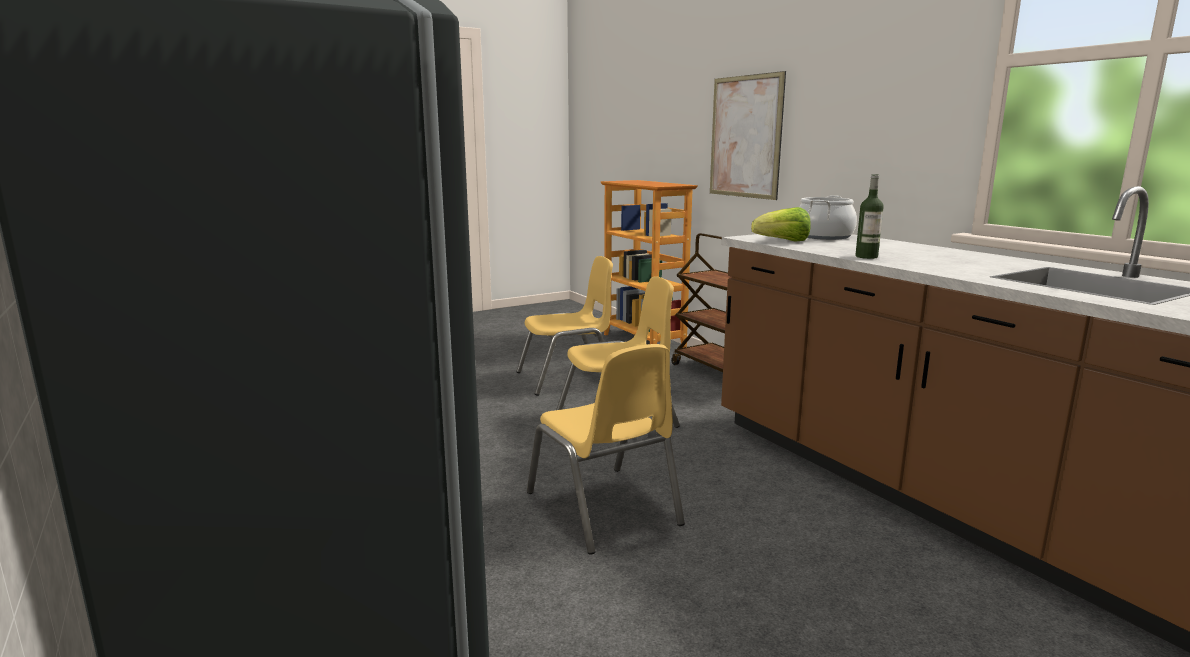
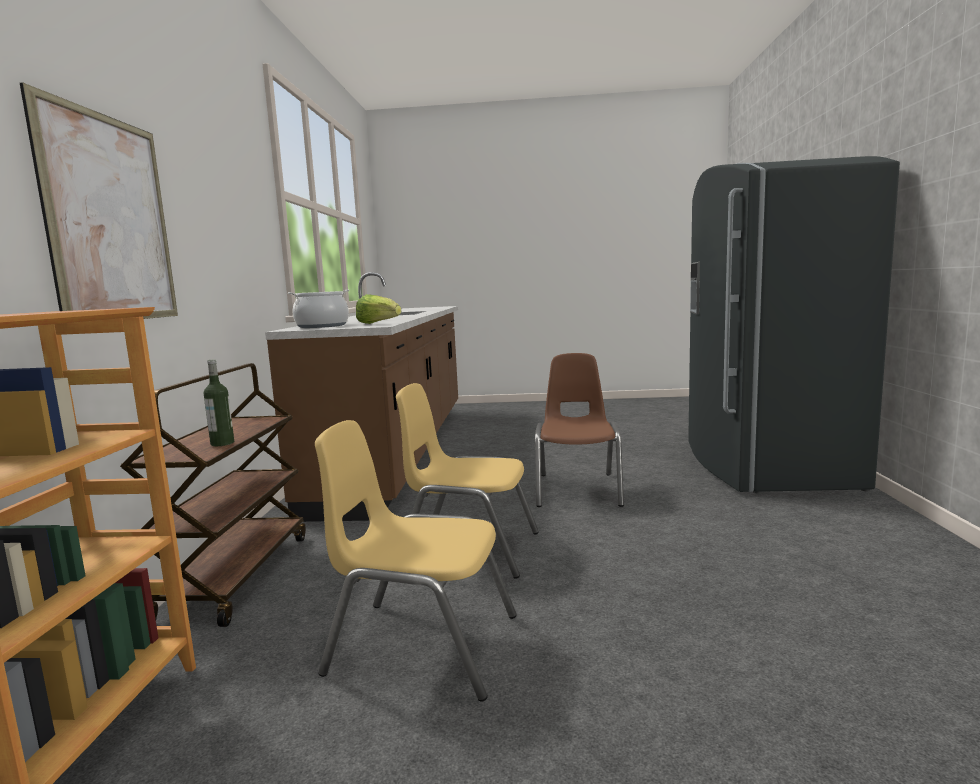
camera: 145 degrees left, 5 degrees down
(603, 508) = (578, 489): yellow chair -> brown chair
(866, 257) = (402, 318): bottle -> bottle (222, 443)

